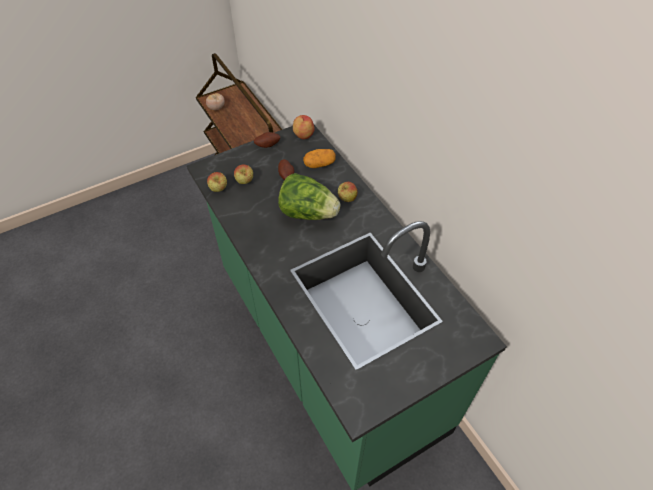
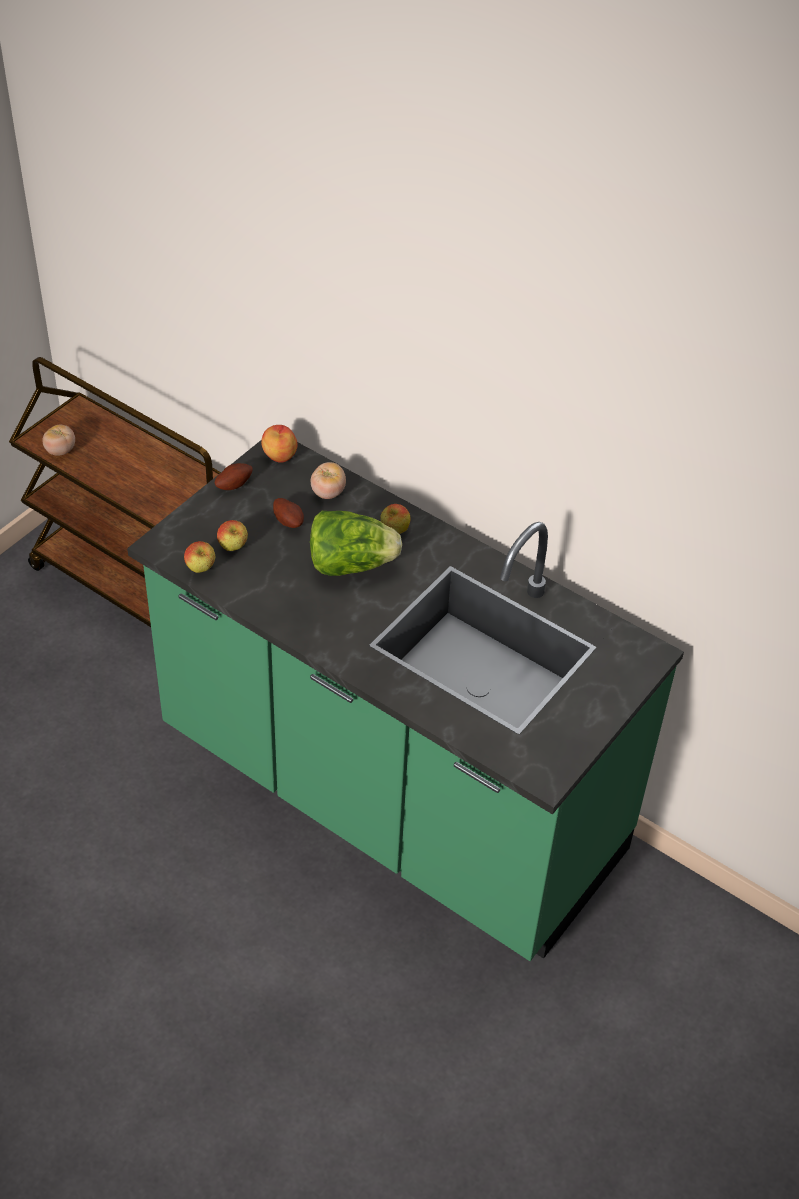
camera: 25 degrees left, 5 degrees down
(319, 164) = (328, 492): potato -> tomato

